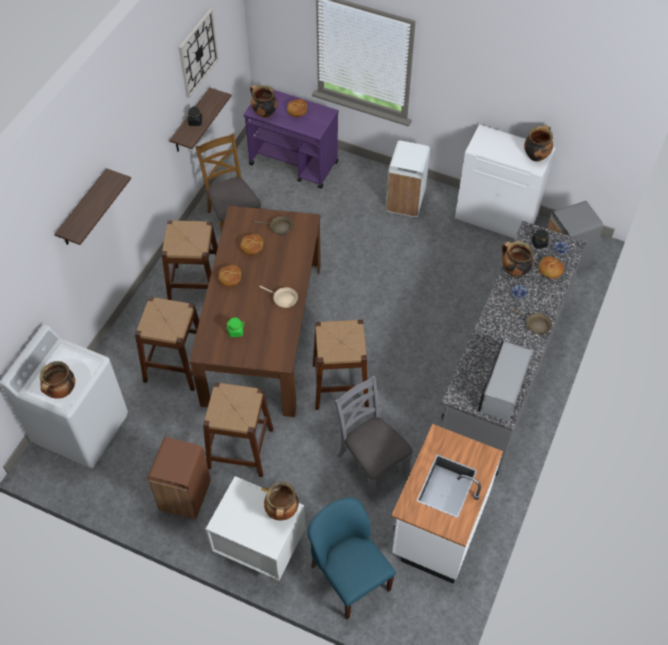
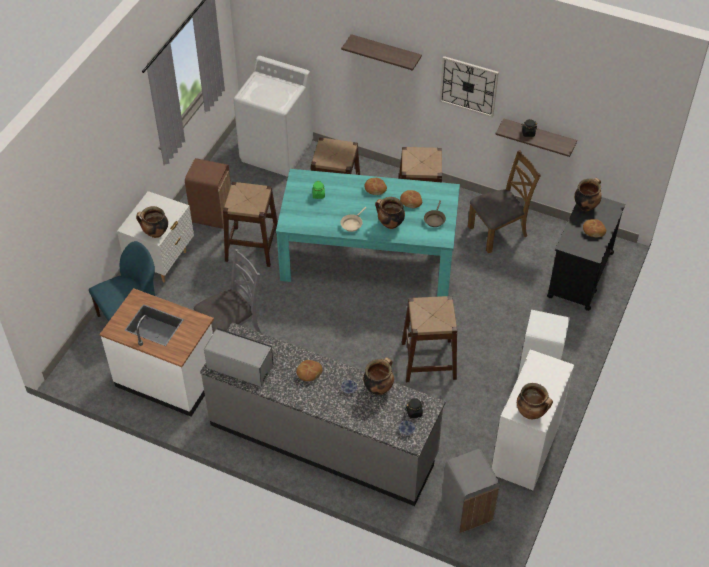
camera: 90 degrees right, 5 degrees down
(62, 392) = (254, 92): cooking pot -> cooking pot (390, 224)
(198, 53) = (573, 99): wall clock -> wall clock (468, 86)
(263, 332) = (368, 257): brown dining table -> turquoise dining table
(294, 163) = (580, 275): purple cart -> black cart
(340, 385) = (311, 312): brown stool -> brown stool (428, 360)
(535, 325) = (311, 399): brown frying pan -> none
(550, 270) = (379, 418): bread -> bread (309, 372)

